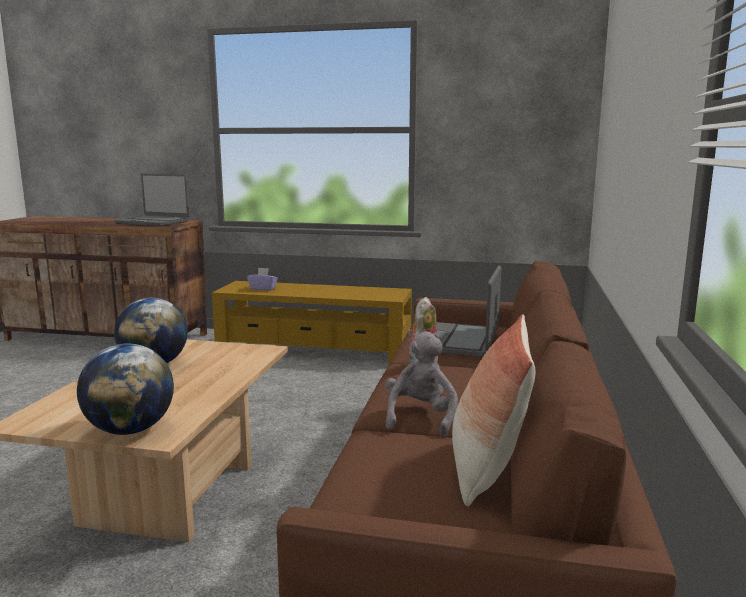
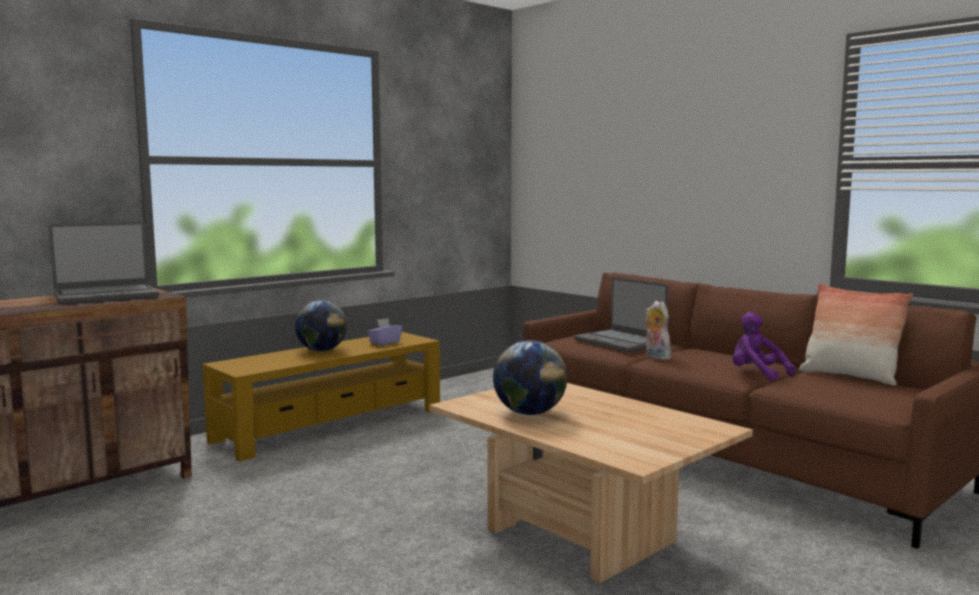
camera: 55 degrees left, 5 degrees down
(130, 430) = (697, 434): globe -> globe (321, 350)
(263, 288) = (275, 361): purple tissue box -> purple tissue box (384, 343)
(420, 418) = (756, 374): grey plush toy -> purple plush toy

